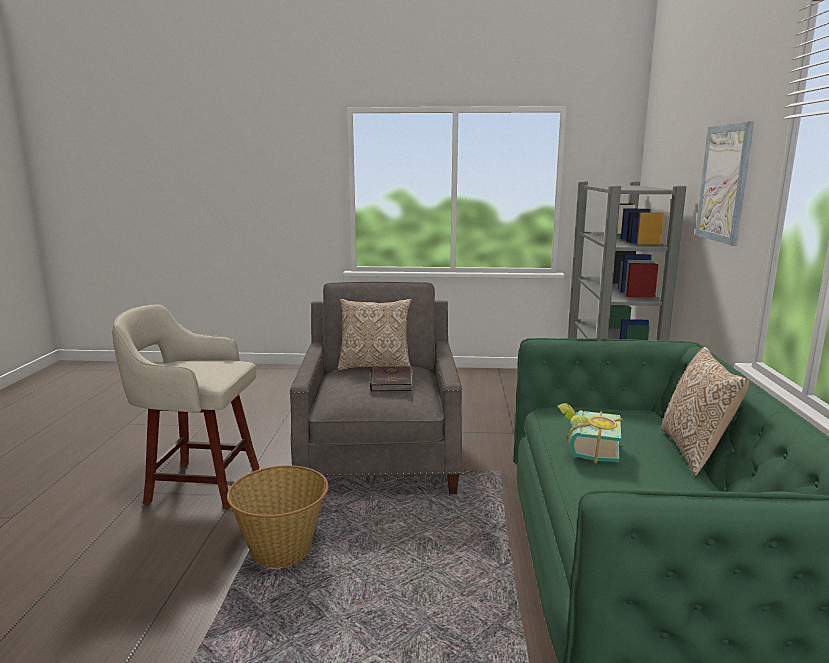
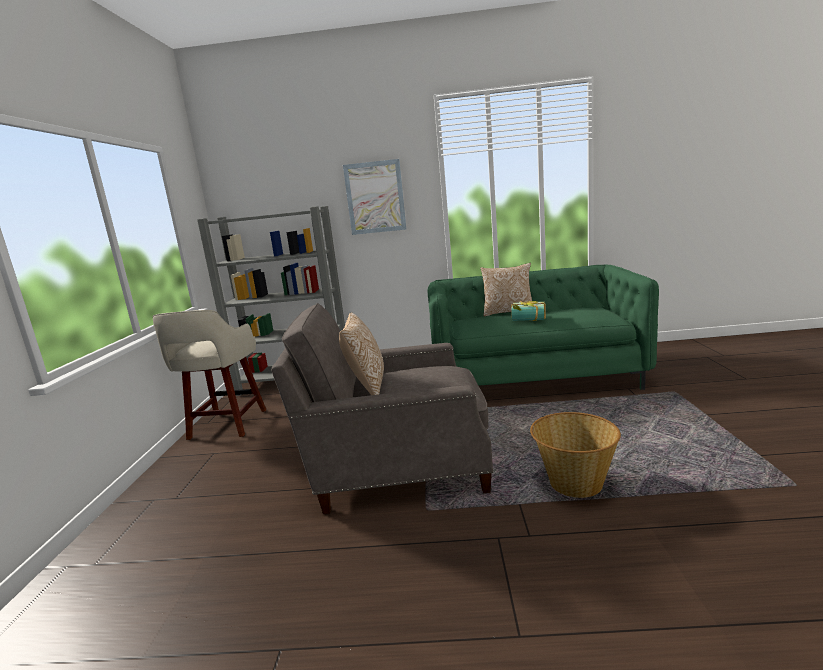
camera: 90 degrees left, 0 degrees up
(199, 485) = (483, 576): beige stool -> beige stool (226, 426)
(392, 381) = (419, 372): brown book -> none

